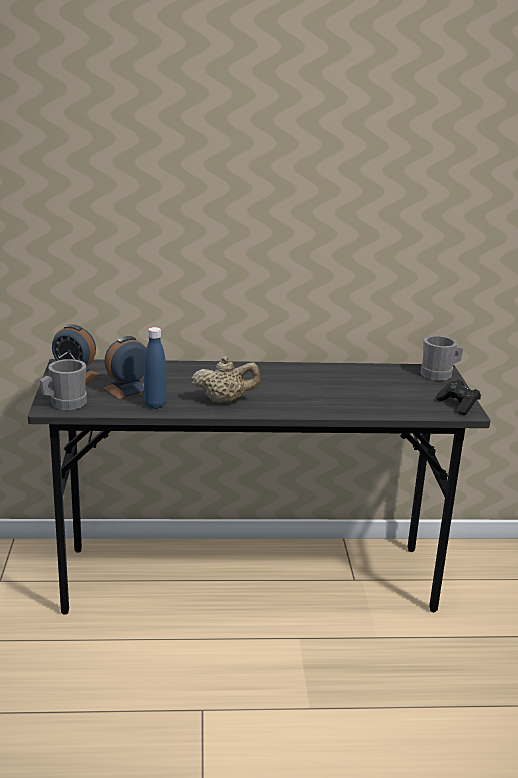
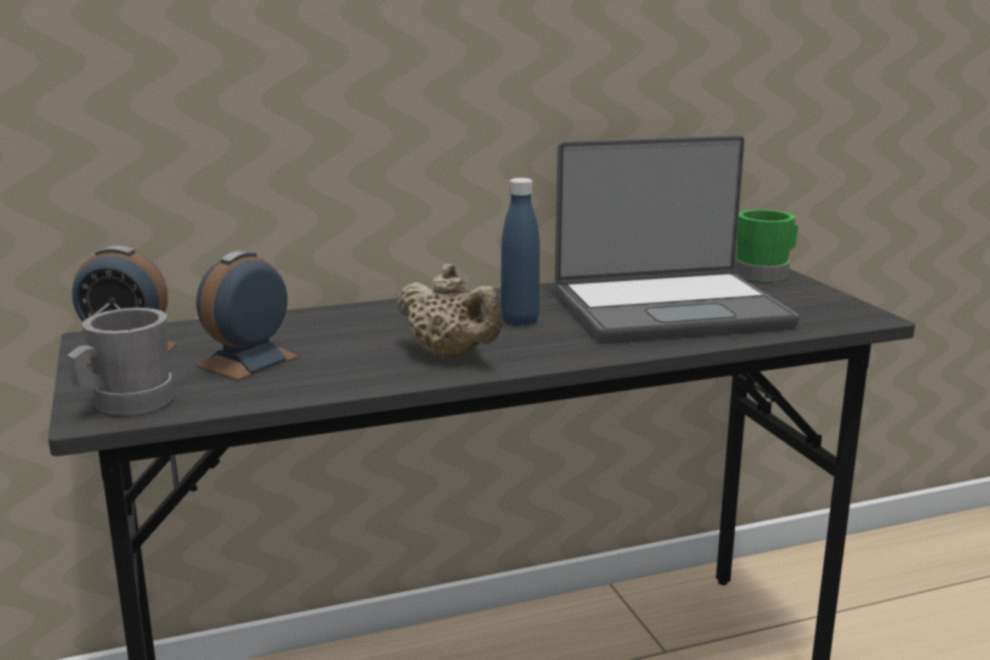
camera: 15 degrees left, 5 degrees down
(155, 405) = (319, 380): blue bottle -> blue bottle (520, 321)
(225, 400) = (450, 355): beige teapot -> beige teapot turned 60 degrees clockwise
(360, 390) = (669, 309): none -> laptop
(439, 374) = (765, 274): grey mug -> green mug
(458, 405) = (843, 310): black game controller -> none

